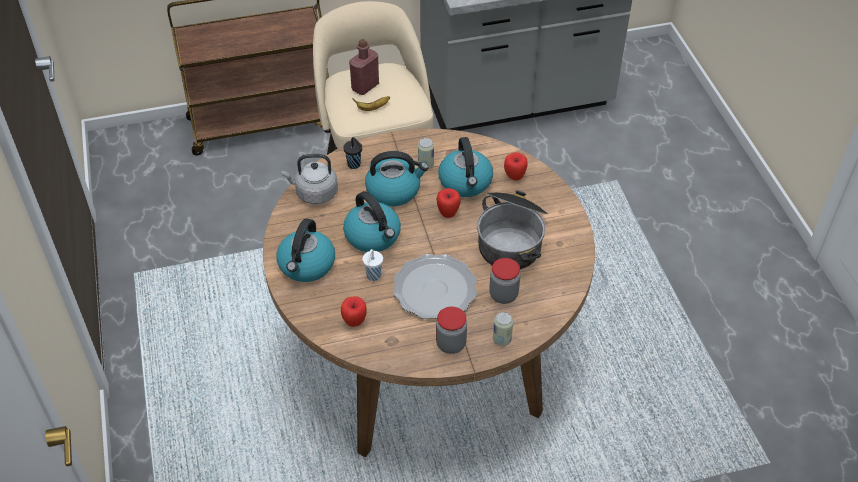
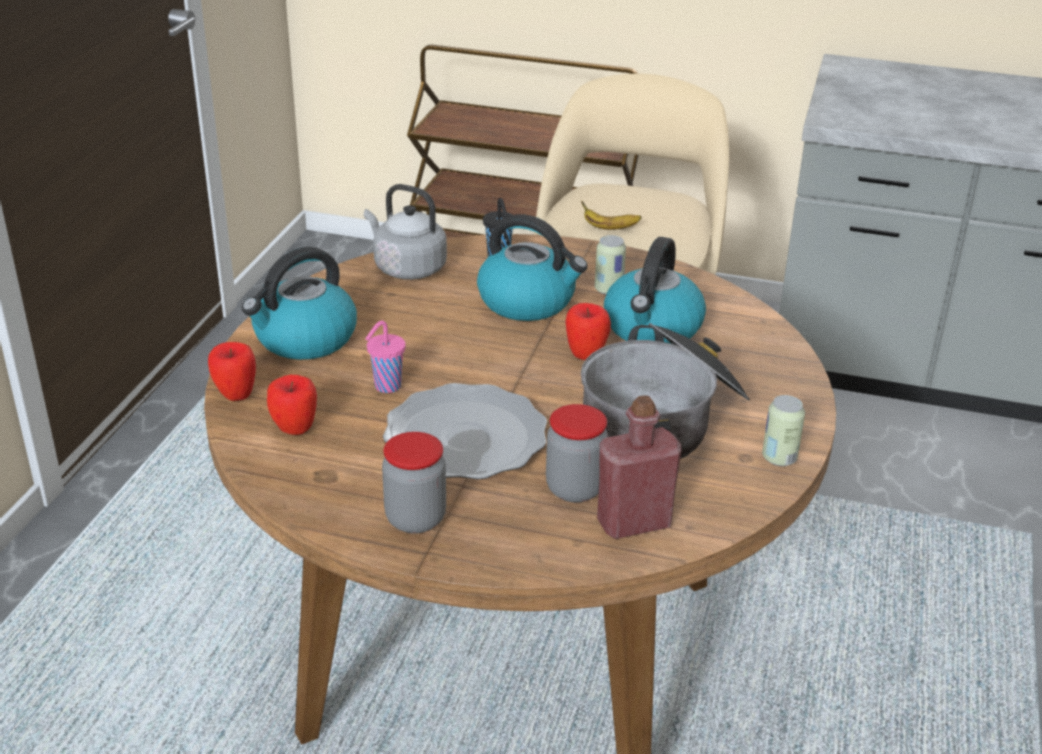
camera: 30 degrees right, 15 degrees down
(365, 87) = (620, 204): red bottle -> red bottle (634, 523)
(373, 236) = (439, 341): kettle -> none
(373, 276) = (386, 387): white cup -> pink cup
(502, 339) = (509, 548): can -> can (779, 458)
(514, 177) = (743, 348): apple -> apple (236, 396)

